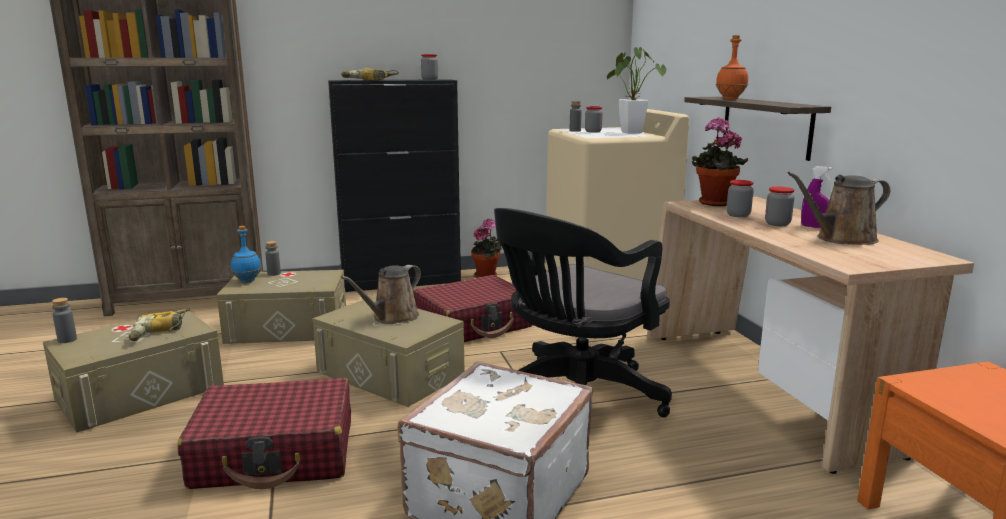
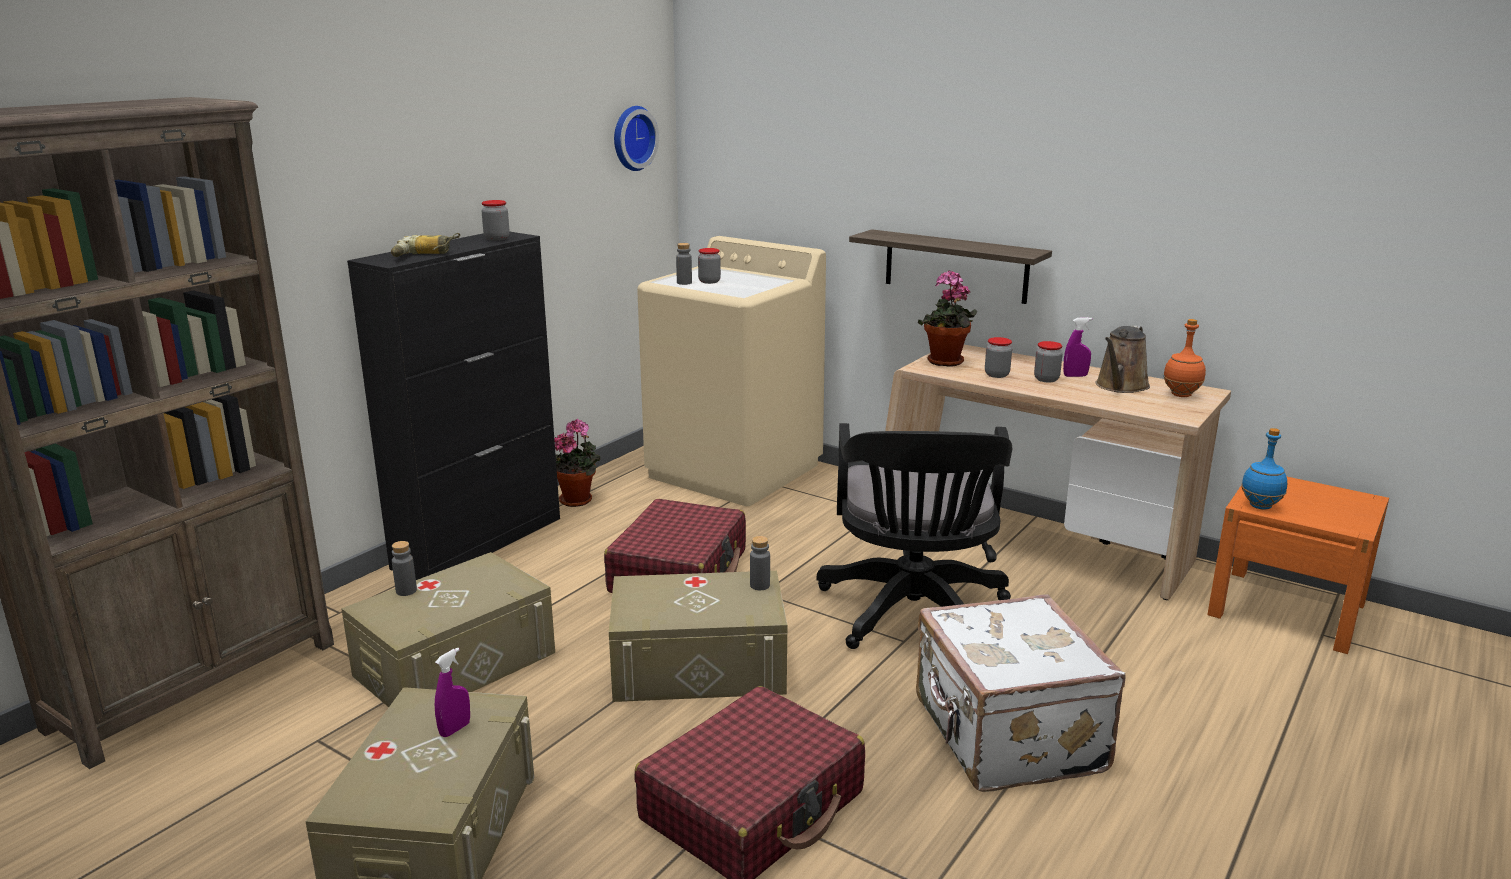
camera: 40 degrees left, 5 degrees up
(67, 340) = (342, 801): grey bottle -> grey bottle (760, 585)
(160, 331) = (455, 729): power drill -> purple spray bottle
(247, 281) = (393, 615): blue bottle -> blue bottle (1259, 506)
(392, 317) = (698, 595): brown watering can -> none
(582, 31) = (631, 138): none -> wall clock
(629, 132) = (749, 276): potted plant -> none
(730, 99) = (918, 239): orange bottle -> orange bottle (1181, 395)

